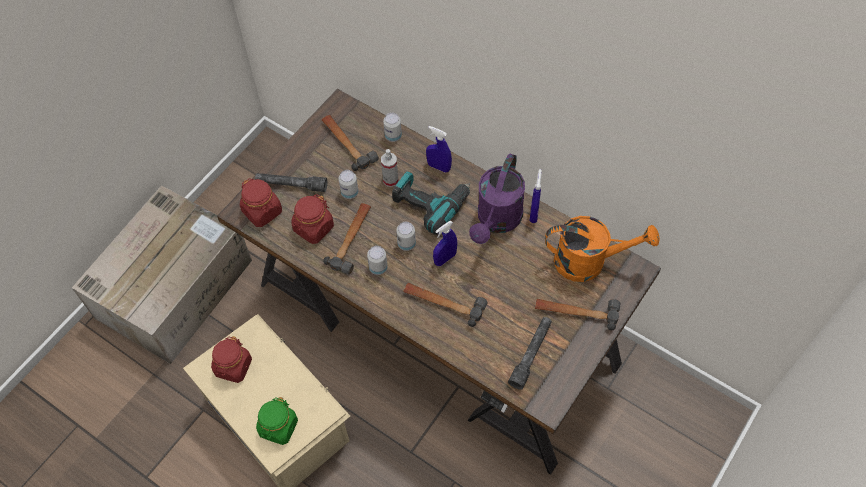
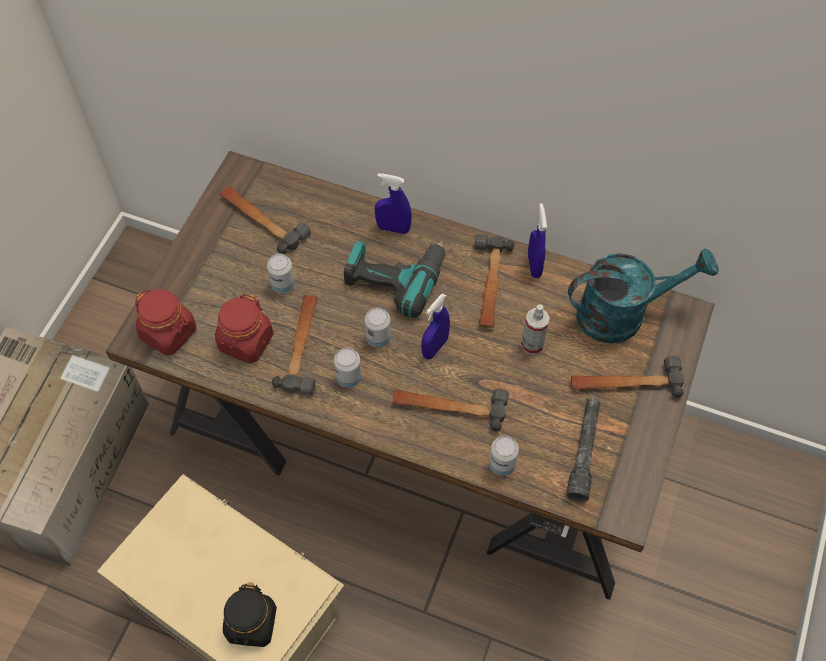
camera: 15 degrees left, 0 degrees up
(233, 367) = (168, 554): red jar -> none
(278, 427) = (251, 624): green jar -> black jar
(291, 185) = (200, 289): grey flashlight -> none
(390, 180) = (334, 258): spray bottle -> spray bottle (532, 344)
(393, 136) = (321, 199): can -> can (501, 464)
(497, 221) = (489, 284): purple watering can -> hammer
(589, 261) = (623, 313): orange watering can -> turquoise watering can

